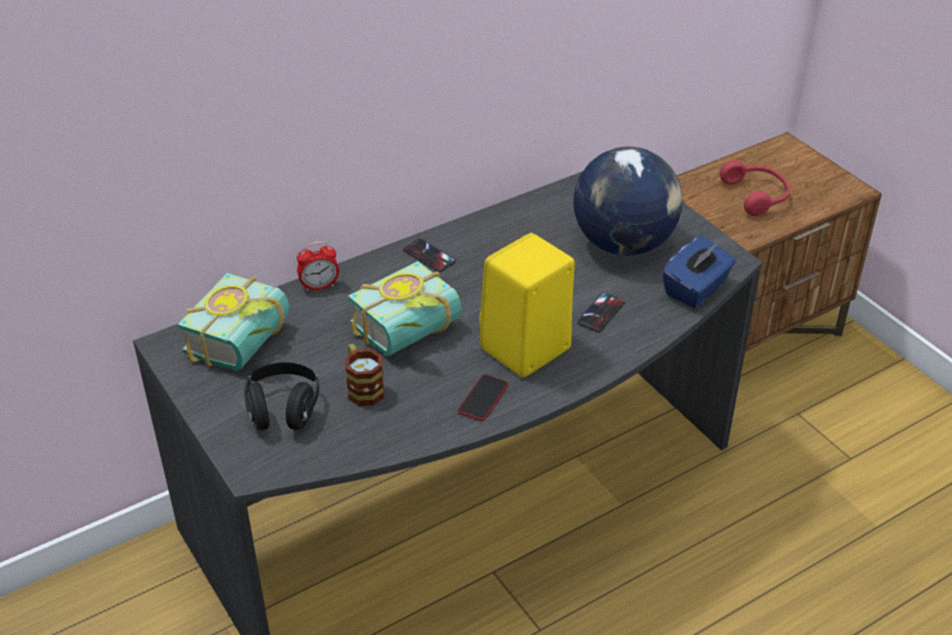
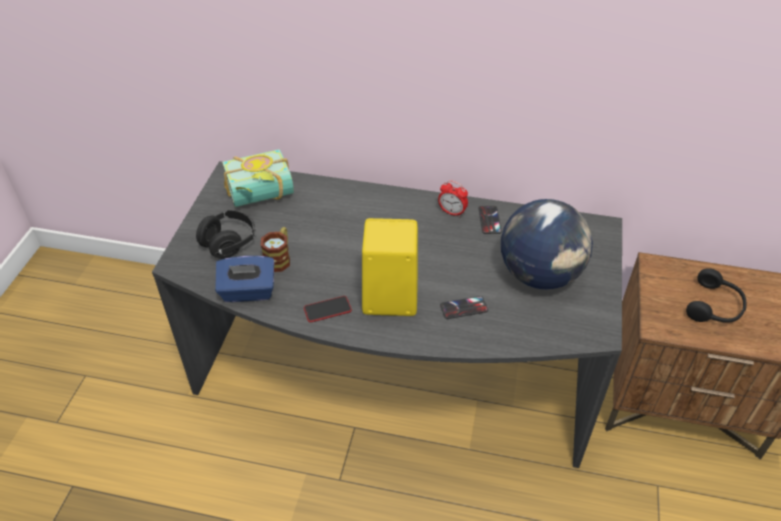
camera: 45 degrees right, 5 degrees up
(319, 286) = (335, 188): alarm clock -> alarm clock (452, 212)
(412, 334) = (343, 246): book -> none
(429, 256) = (414, 207): phone -> phone (489, 220)
(696, 289) = (546, 336): blue tissue box -> blue tissue box (248, 292)
(757, 196) = (715, 307): red headphones -> black headphones

